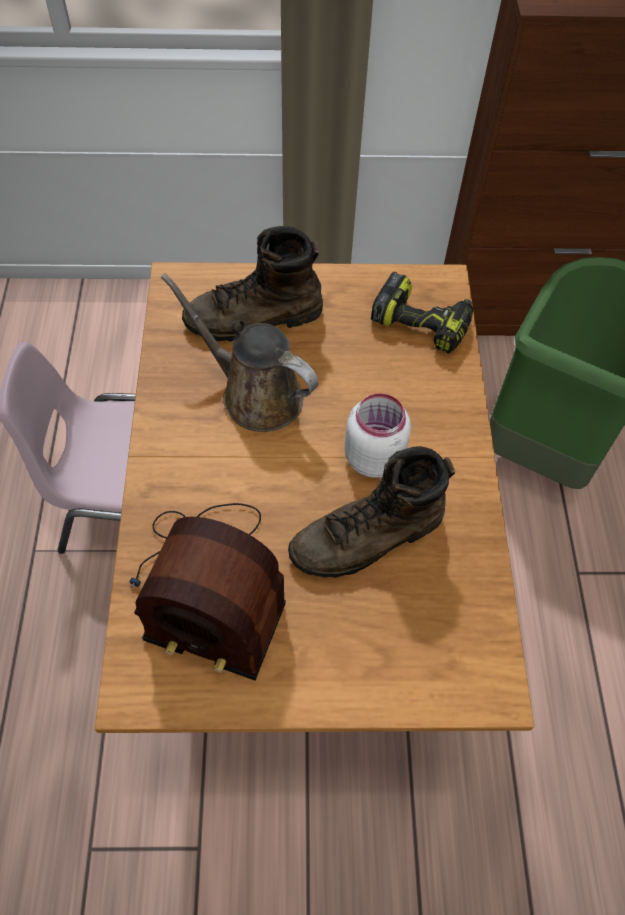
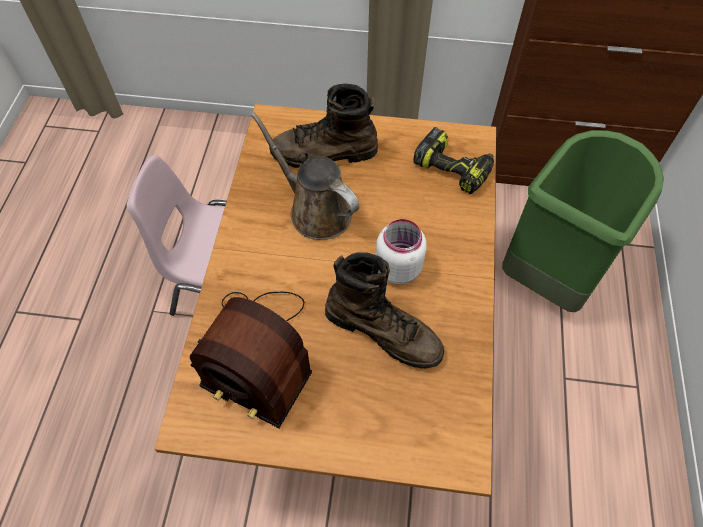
camera: 10 degrees right, 0 degrees up
(368, 539) = (384, 331): brown boot -> brown boot turned 135 degrees counterclockwise

